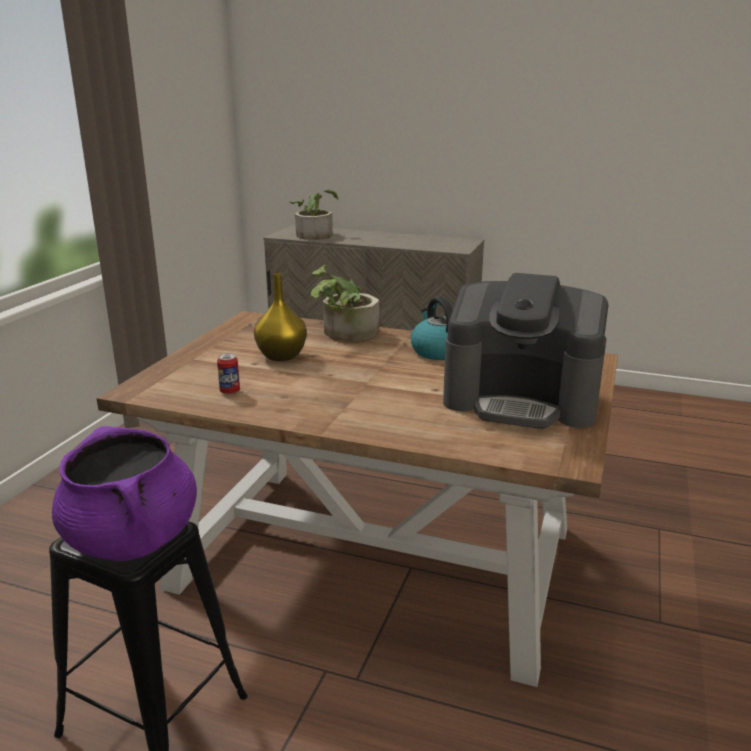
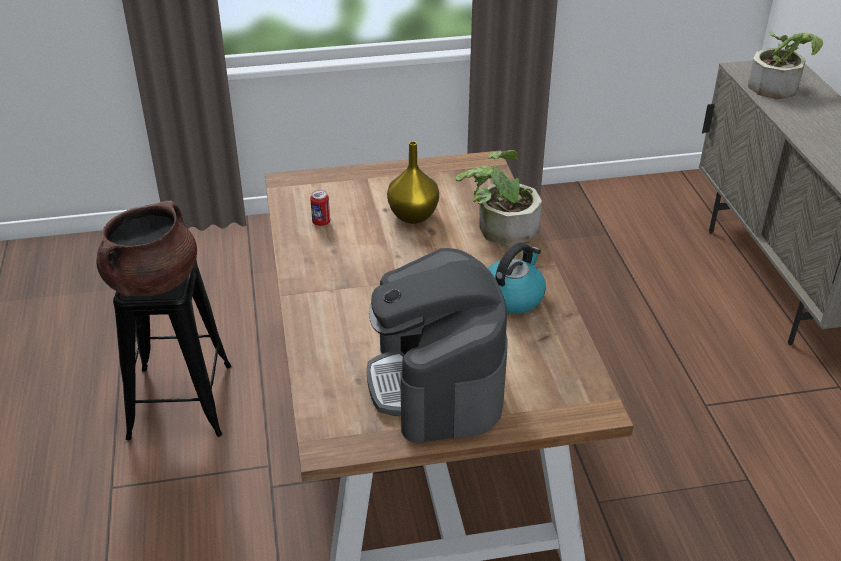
camera: 60 degrees right, 15 degrees up
(133, 539) = (152, 282): purple cooking pot -> brown cooking pot

